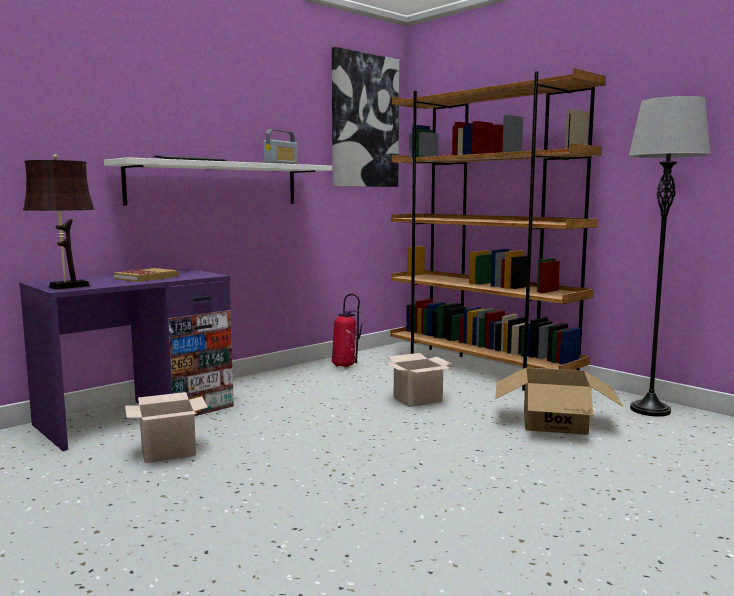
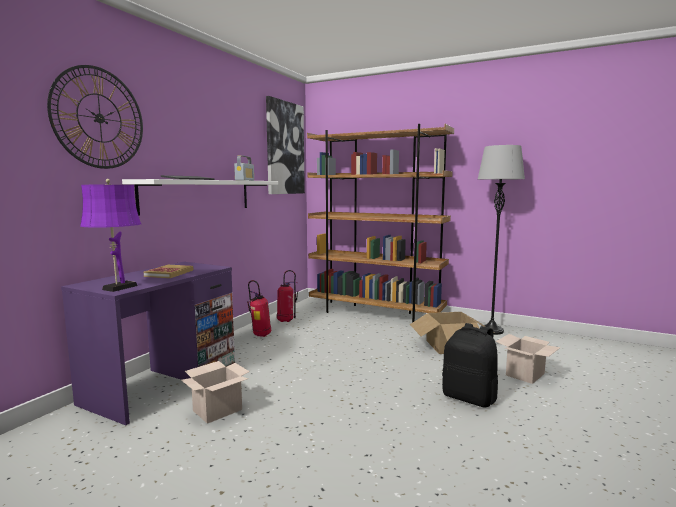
camera: 20 degrees left, 0 degrees up
(65, 287) = (117, 288): brown table lamp -> purple table lamp
(75, 85) = (99, 118): none -> wall clock
(295, 379) = (260, 335): none -> fire extinguisher
(417, 400) = (356, 341): cardboard box -> cardboard box (525, 375)
(512, 489) = (469, 397): none -> black backpack

